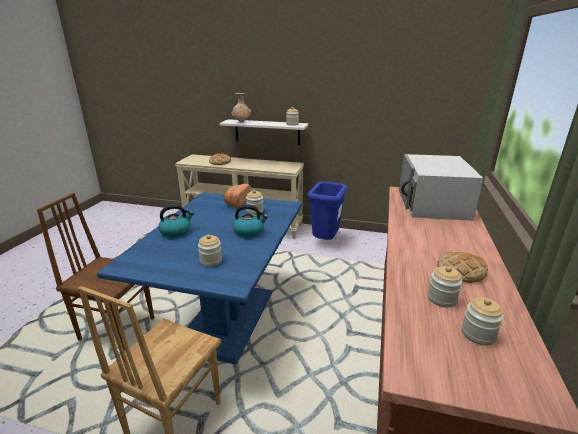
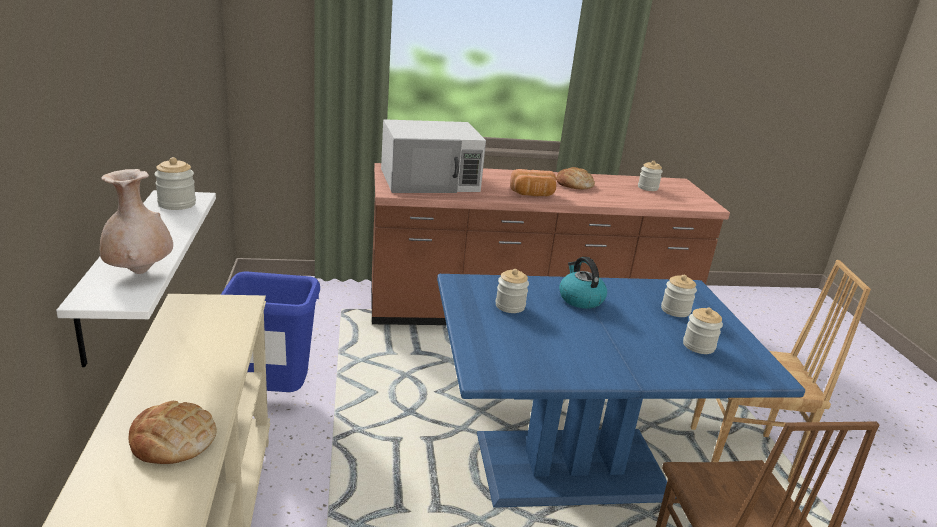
camera: 115 degrees left, 0 degrees up
(176, 231) = (647, 361): kettle -> none
(237, 202) = (487, 330): bread -> bread (533, 194)
(442, 299) = (623, 193): jar -> jar (698, 346)

